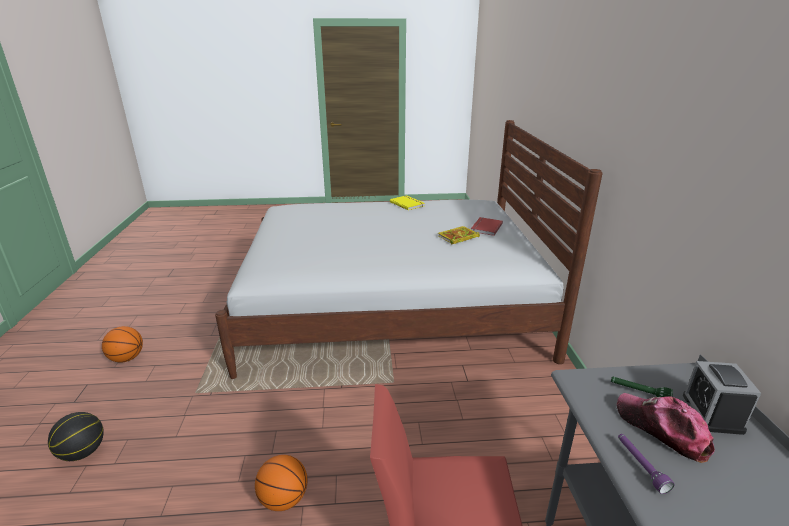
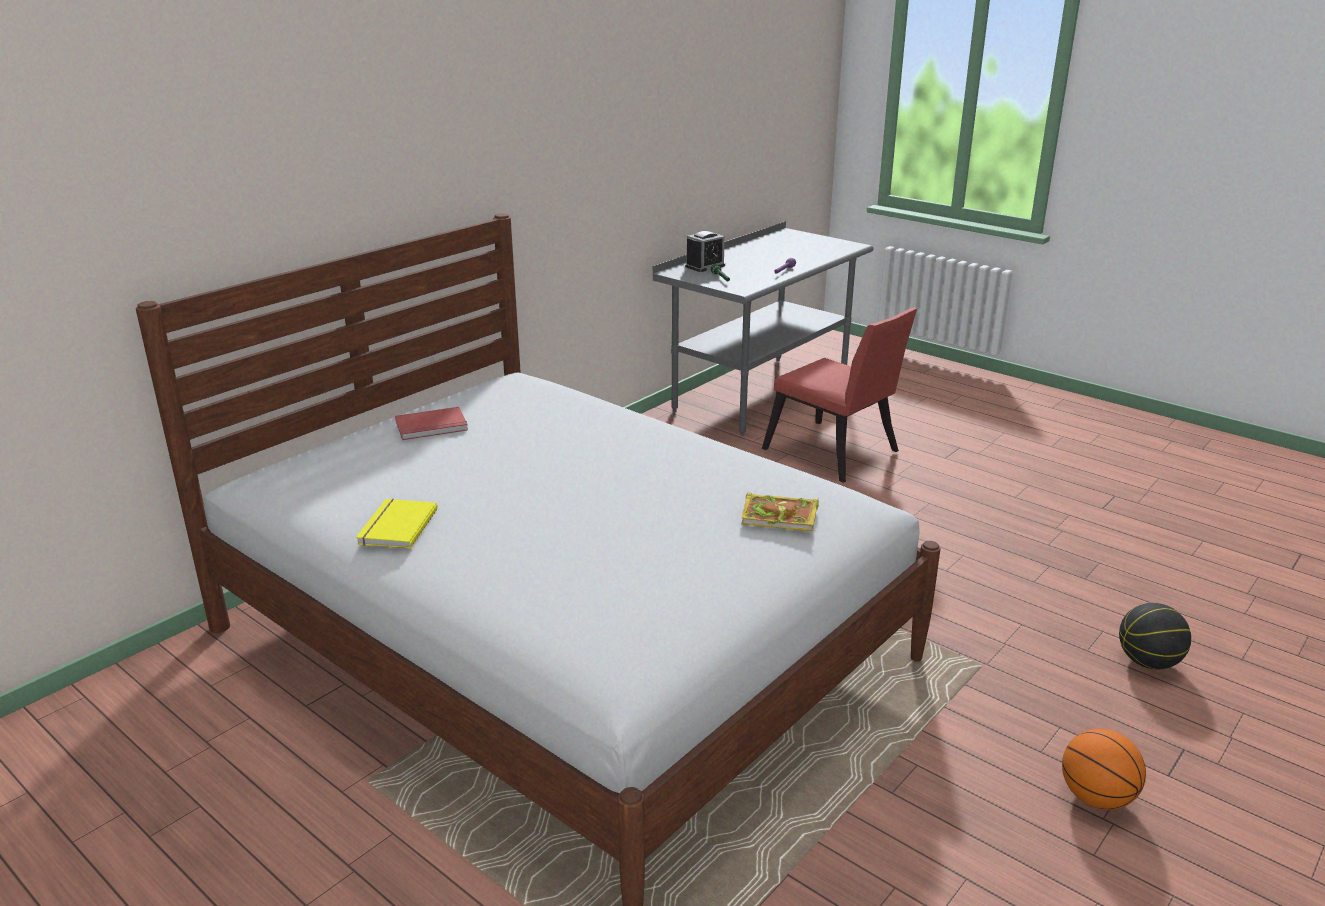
camera: 135 degrees left, 0 degrees up
(284, 499) = (926, 526): basketball -> none
(457, 237) = (508, 429): book -> book (781, 516)
(662, 429) = (744, 271): cap -> none

